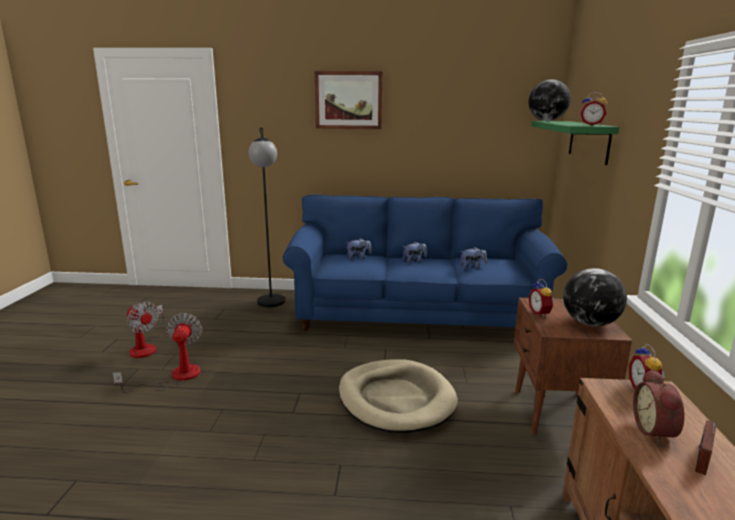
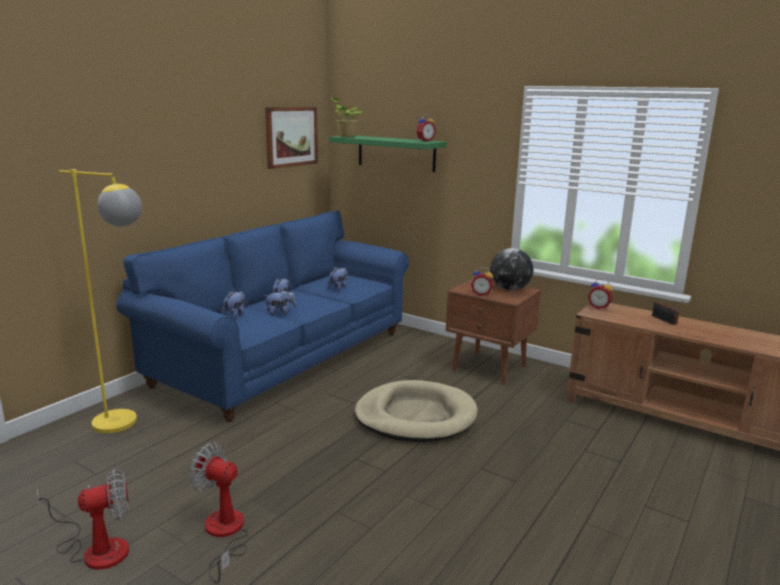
camera: 60 degrees left, 0 degrees up
(271, 305) = (127, 425): black floor lamp -> yellow floor lamp
(348, 100) = (151, 121): picture -> picture (291, 136)
(390, 268) = (280, 313): none -> plush toy
(547, 121) = (345, 136): globe -> potted plant
(656, 431) = (638, 319): alarm clock -> none

